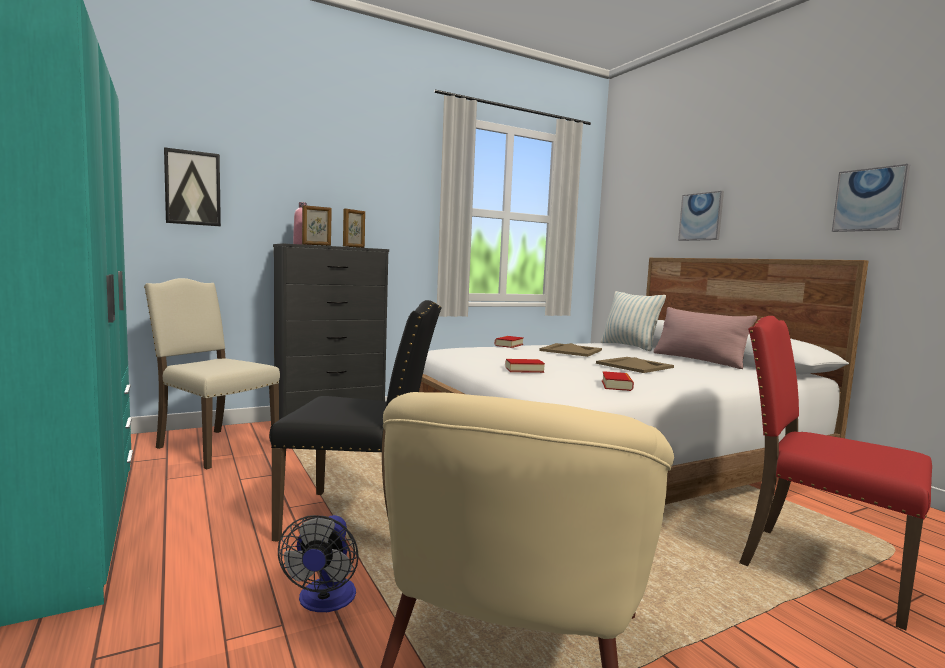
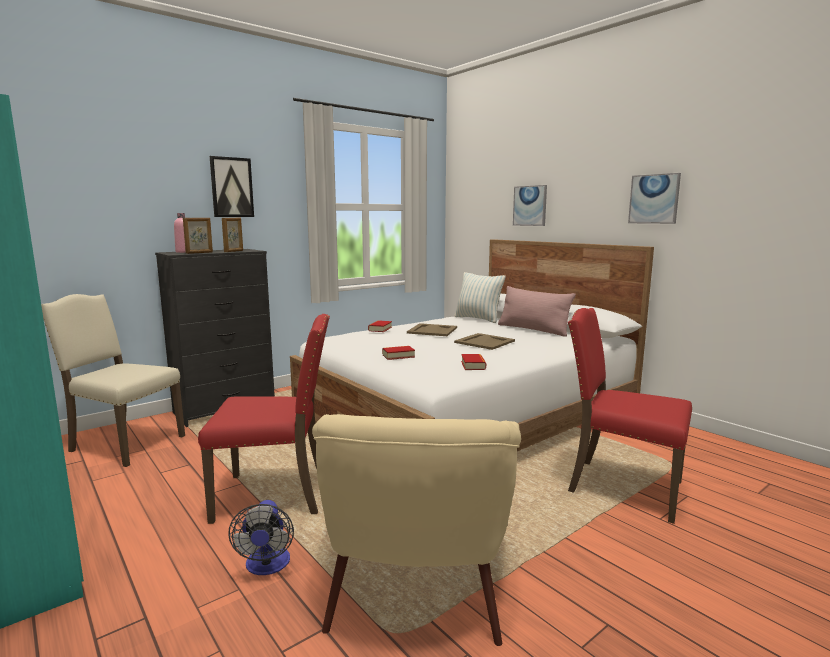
camera: 10 degrees left, 5 degrees up
(192, 188) = (71, 206): picture -> picture (231, 187)
(358, 520) = (275, 496): black chair -> red chair

